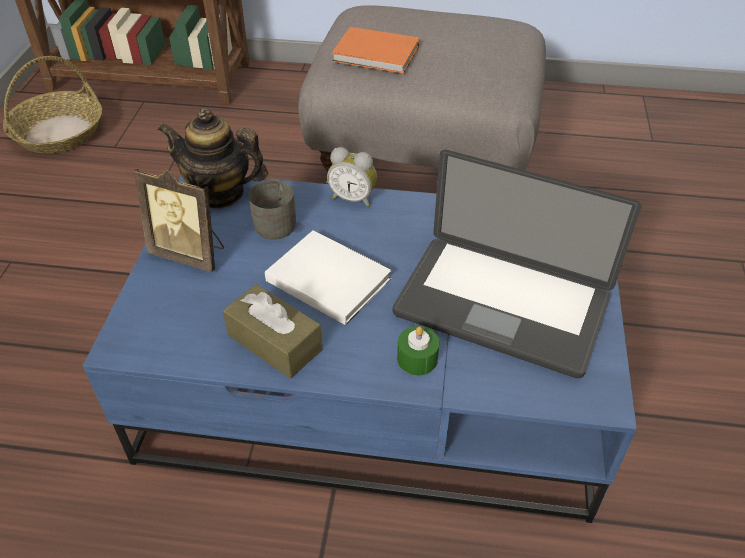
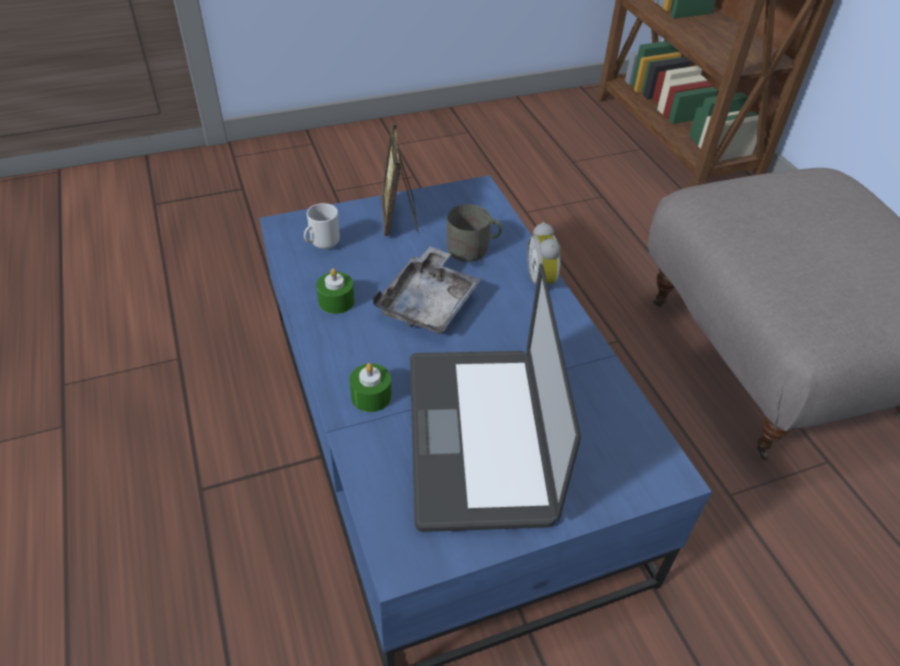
camera: 60 degrees right, 0 degrees up
(59, 132) = (559, 128): basket -> none
(179, 325) = (323, 245): none -> mug
(220, 193) = (480, 204): teapot -> none
(274, 342) = (336, 301): brown tissue box -> green candle
(327, 277) = (429, 303): white book -> grey tray
(377, 54) = (759, 210): orange book -> none

